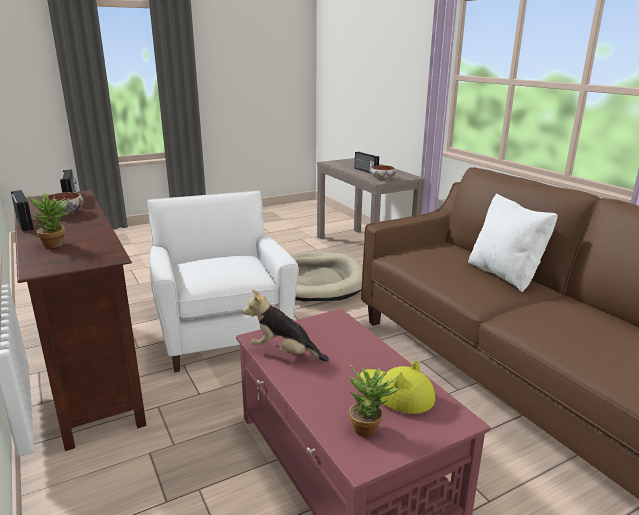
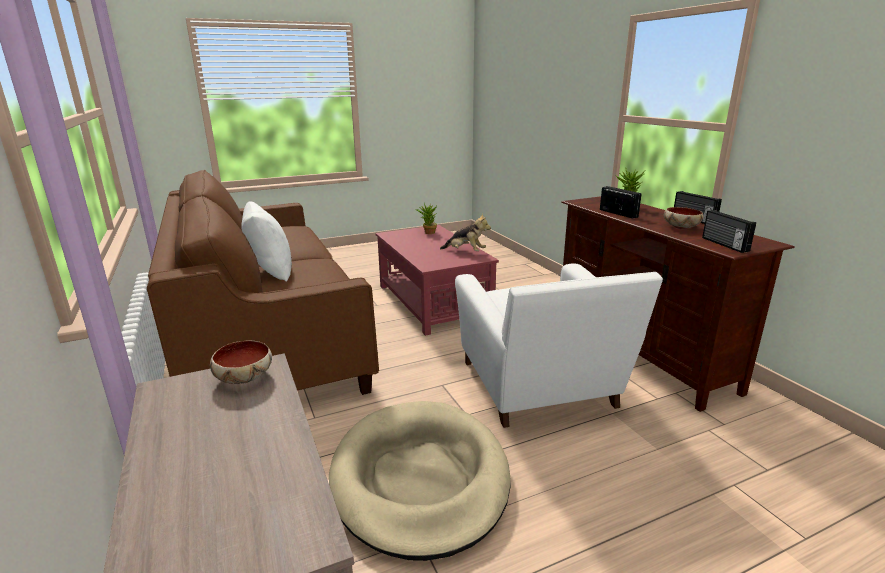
camera: 175 degrees left, 0 degrees up
(365, 171) = (238, 435): radio -> radio (619, 213)
(395, 394) = (410, 239): yellow hat -> none

